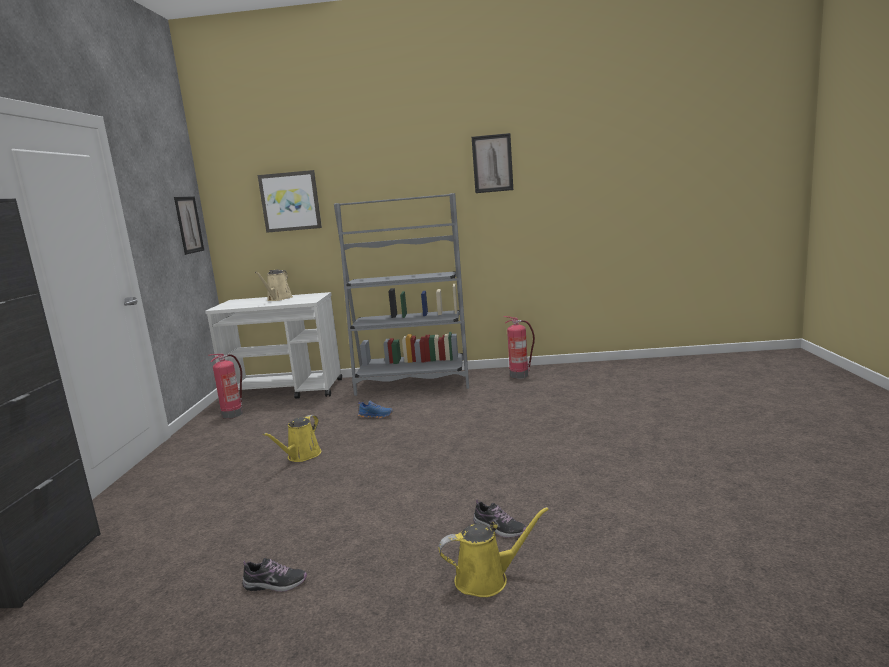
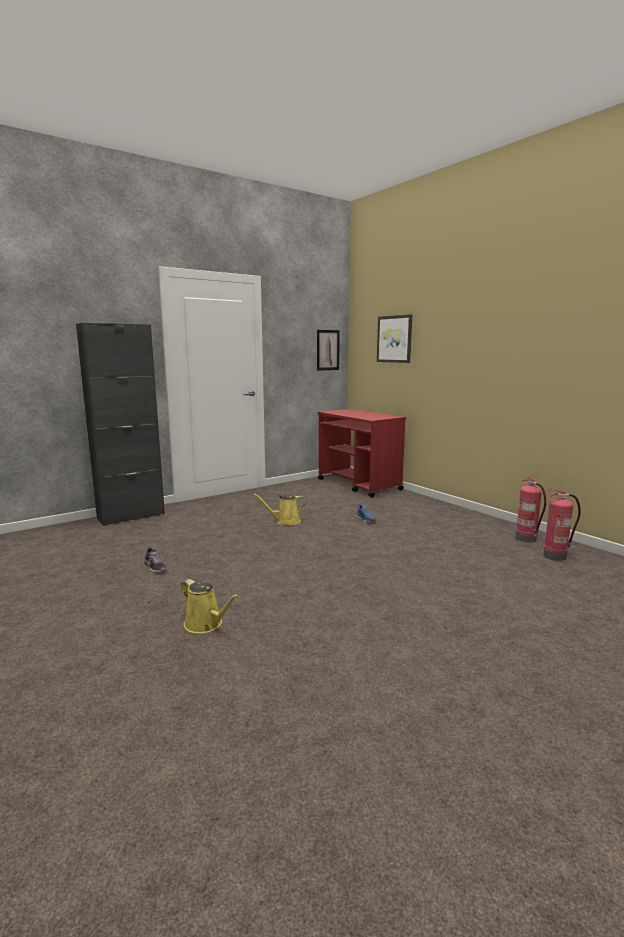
camera: 50 degrees right, 0 degrees up
(233, 414) = (309, 486): fire extinguisher -> fire extinguisher (555, 556)
(278, 299) = (366, 414): beige watering can -> none
(286, 391) = (359, 484): white cart -> red cart
(413, 383) = (436, 510): grey bookcase -> none
(492, 163) = (555, 314): picture -> none
(499, 529) = (267, 610): shoe -> none

